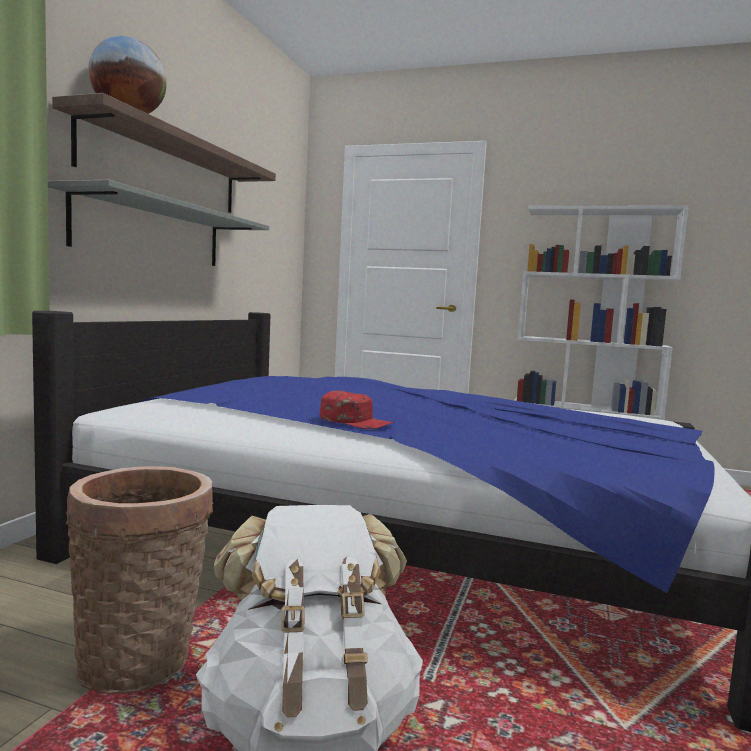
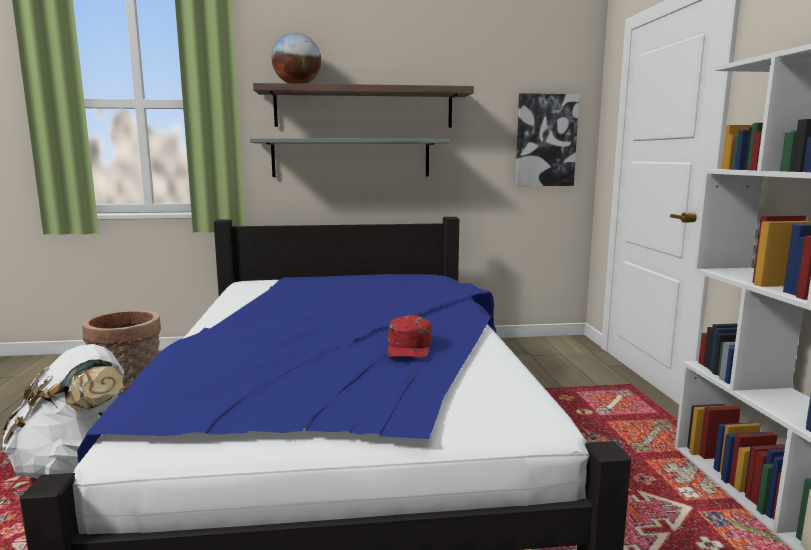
camera: 65 degrees right, 5 degrees up
(282, 240) = (545, 140): none -> picture
(356, 421) = (249, 316): red cap -> red cap (409, 347)

